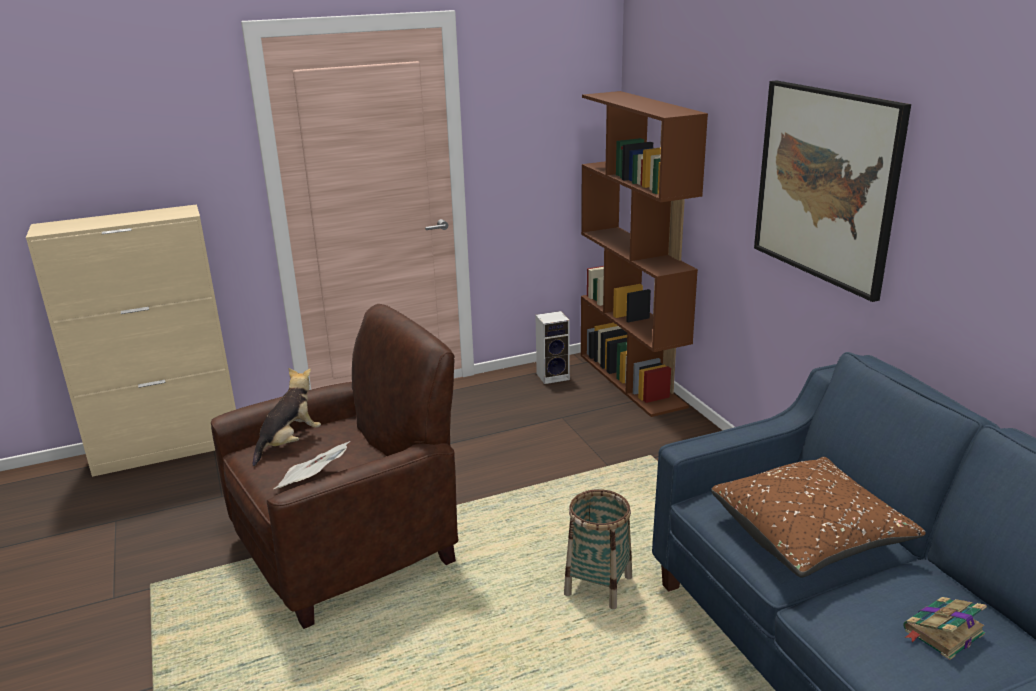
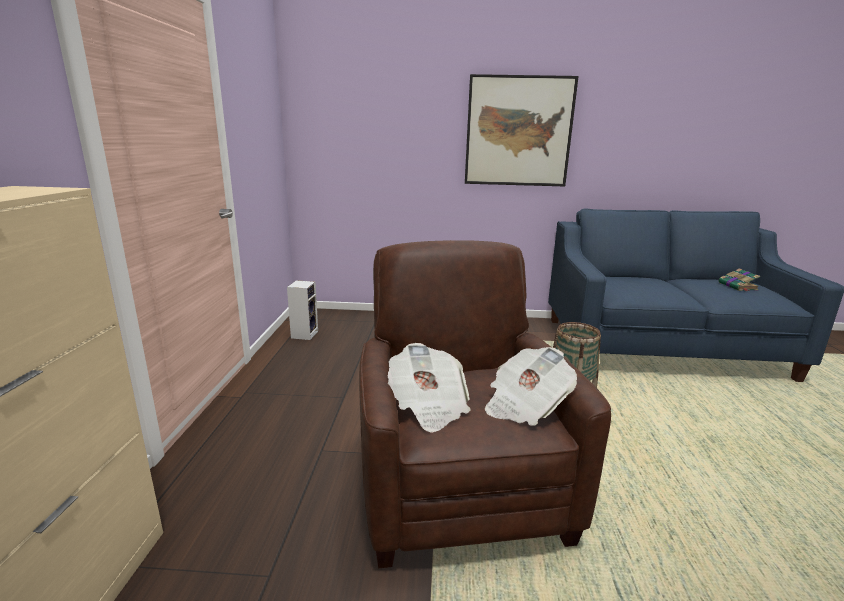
camera: 65 degrees left, 5 degrees down
(289, 443) = (428, 406): plush toy -> newspaper
(632, 380) = (349, 316): brown bookcase -> none
(809, 535) = (657, 286): brown pillow -> none

